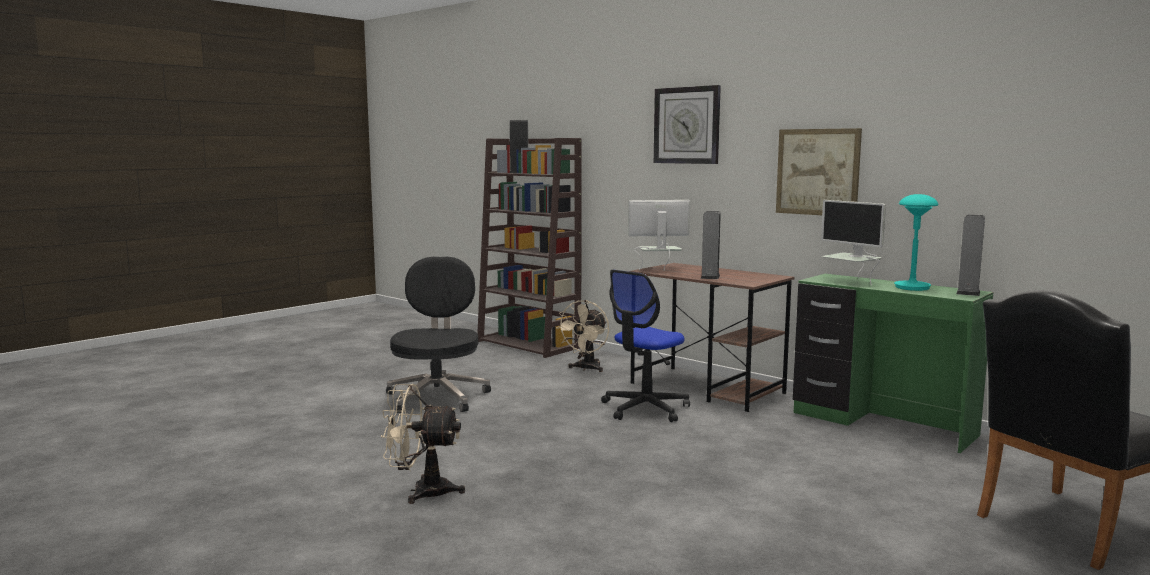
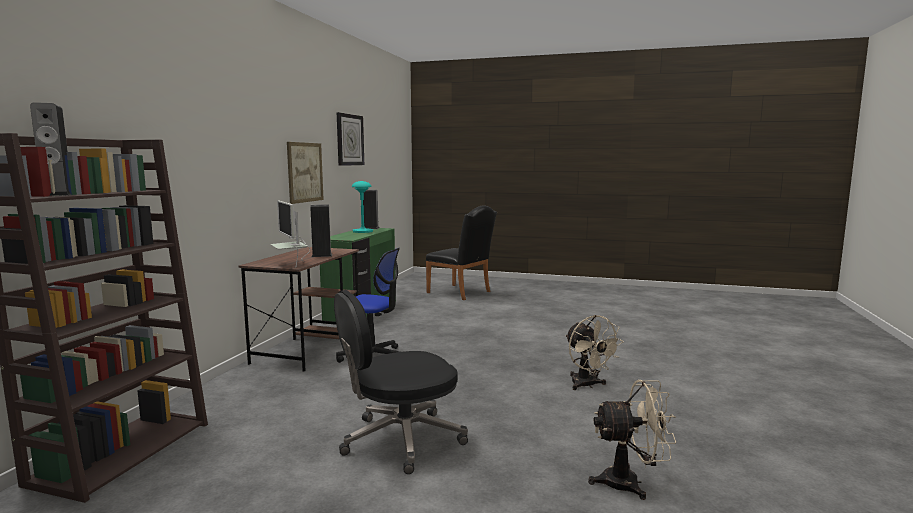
camera: 115 degrees left, 0 degrees up
(586, 369) = (257, 395): beige fan -> beige fan (630, 483)
(687, 125) = (229, 133): wall clock -> wall clock (349, 140)
(851, 282) = (353, 236): monitor -> none

